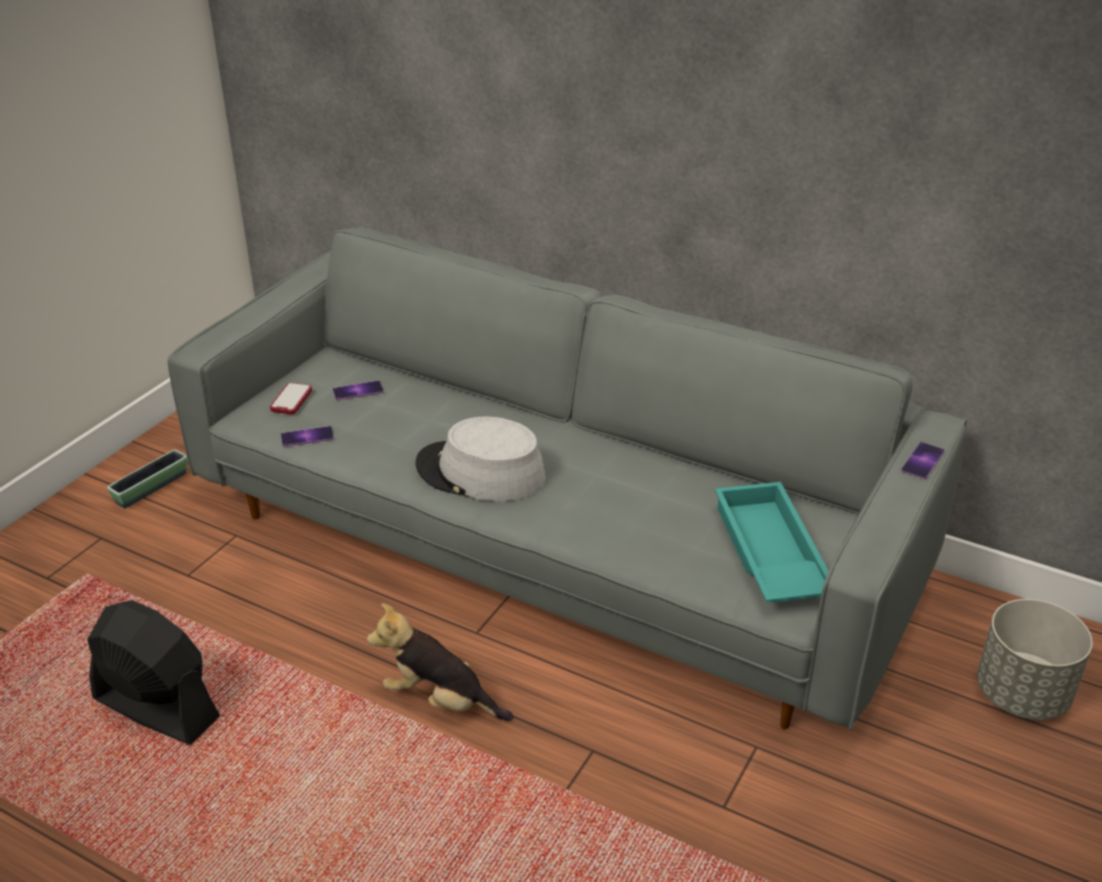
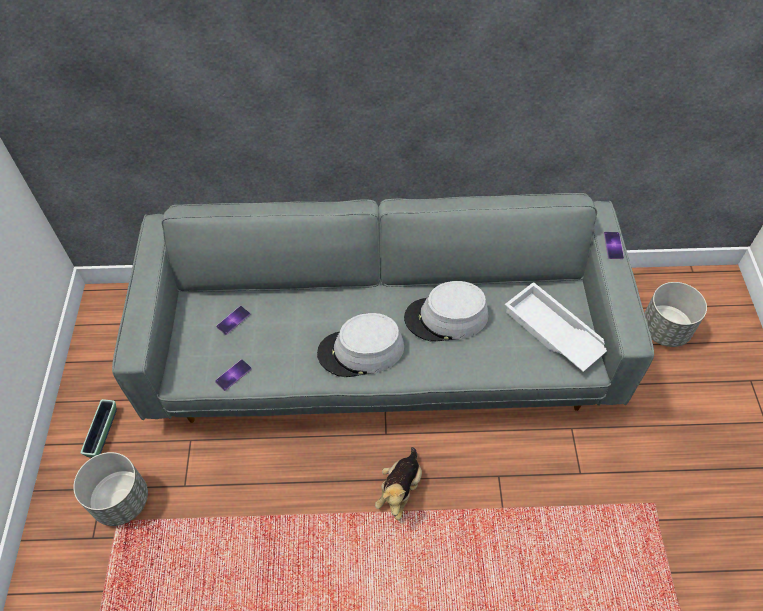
camera: 30 degrees left, 20 degrees up
(109, 557) = (121, 500): none -> grey planter
(156, 708) = (245, 588): black fan -> none
(291, 400) = (197, 349): phone -> none
(440, 700) = (400, 490): plush toy -> plush toy turned 60 degrees counterclockwise
(626, 483) = (446, 317): none -> grey hat
(768, 554) = (552, 332): turquoise tray -> white tray

